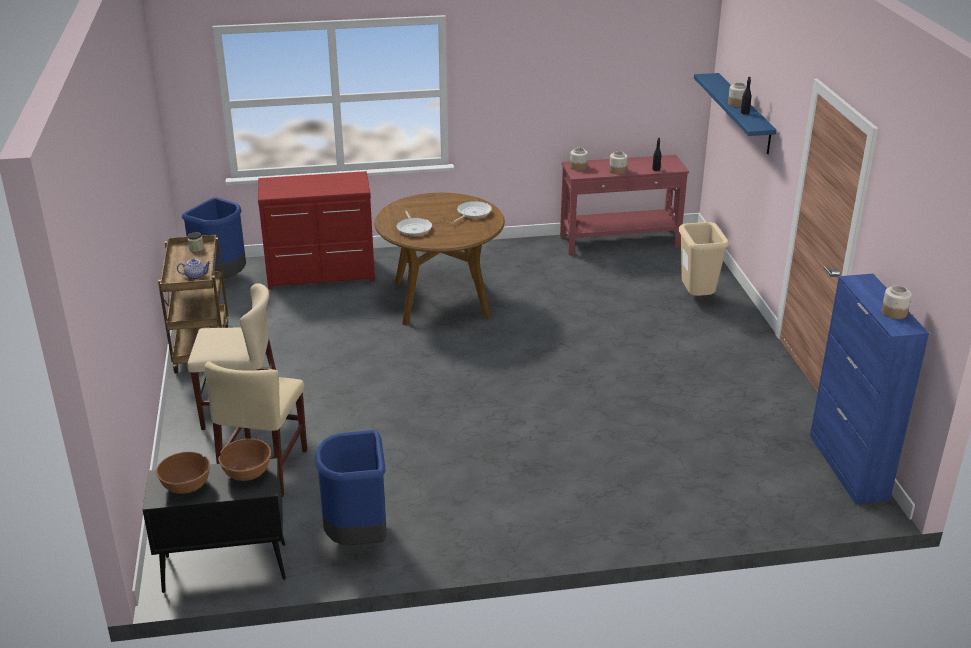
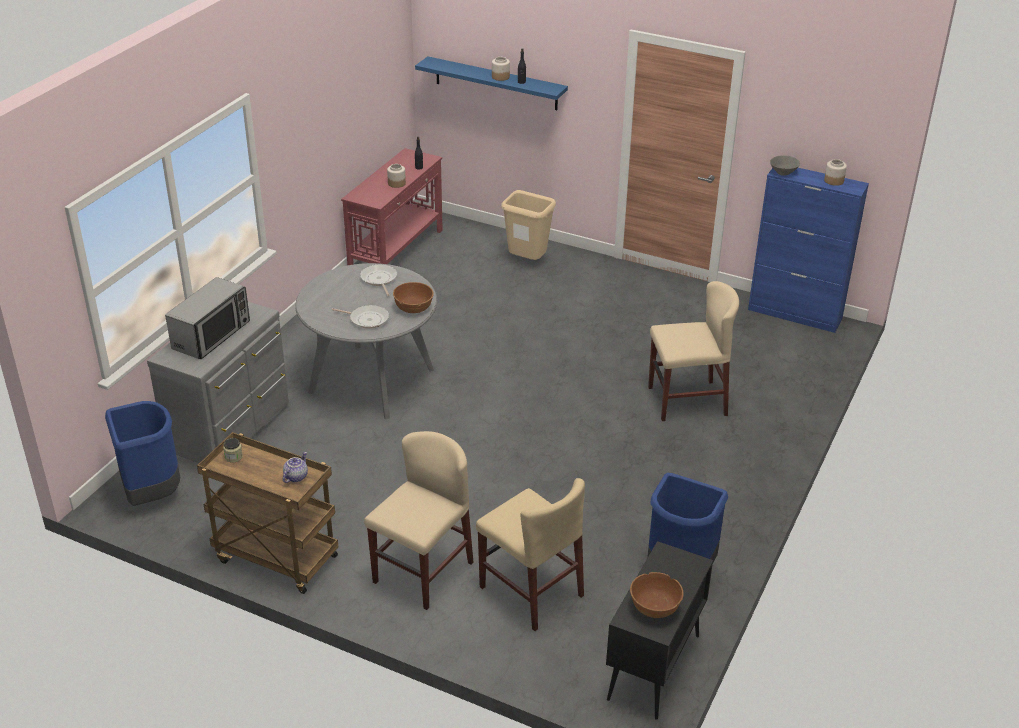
camera: 55 degrees left, 5 degrees up
(247, 473) = (665, 565): brown bowl -> brown bowl (413, 308)
(311, 184) = (212, 335): none -> microwave
(322, 274) = (232, 428): red dresser -> grey dresser
(441, 300) = (371, 380): brown dining table -> grey dining table
(578, 167) = (363, 196): jar -> none
(610, 453) = (687, 401): none -> beige chair
(858, 282) = (782, 173): none -> grey bowl

